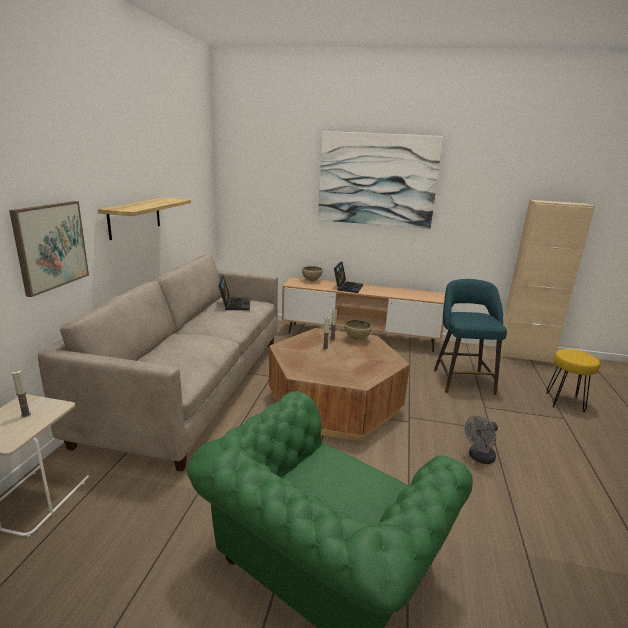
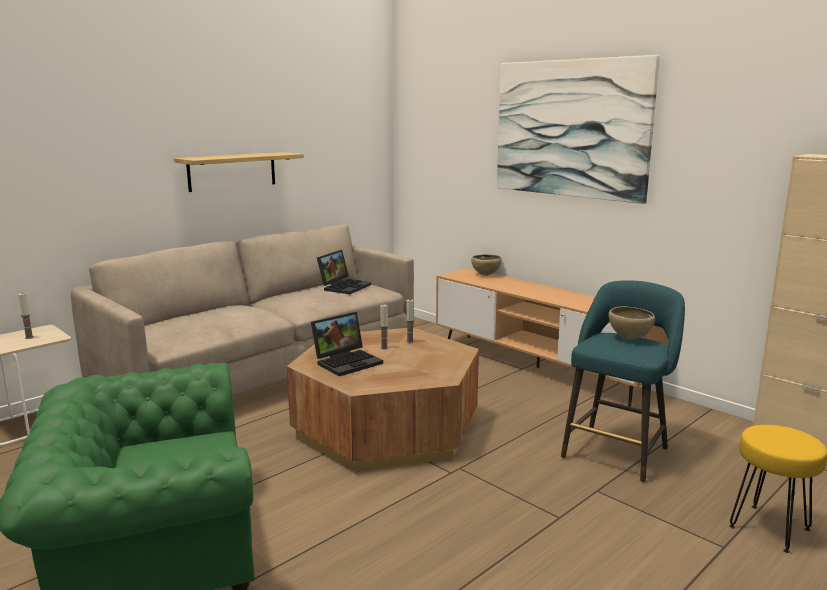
camera: 35 degrees right, 5 degrees down
(51, 246) = (104, 189): picture -> none
(347, 287) = (521, 287): laptop -> laptop (348, 361)
(356, 339) = (440, 347): brown bowl -> brown bowl (629, 338)
(479, 458) = (483, 539): grey fan -> none

